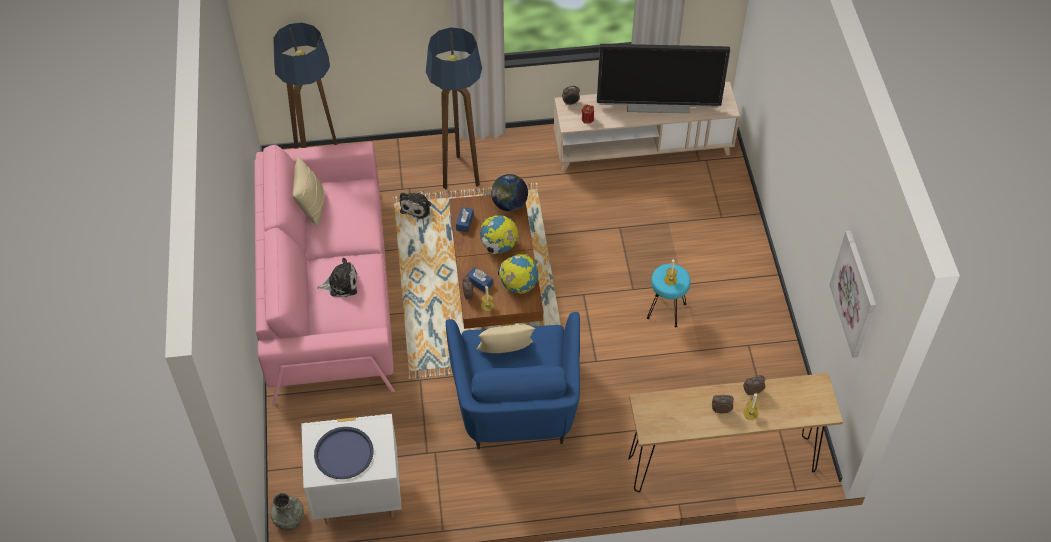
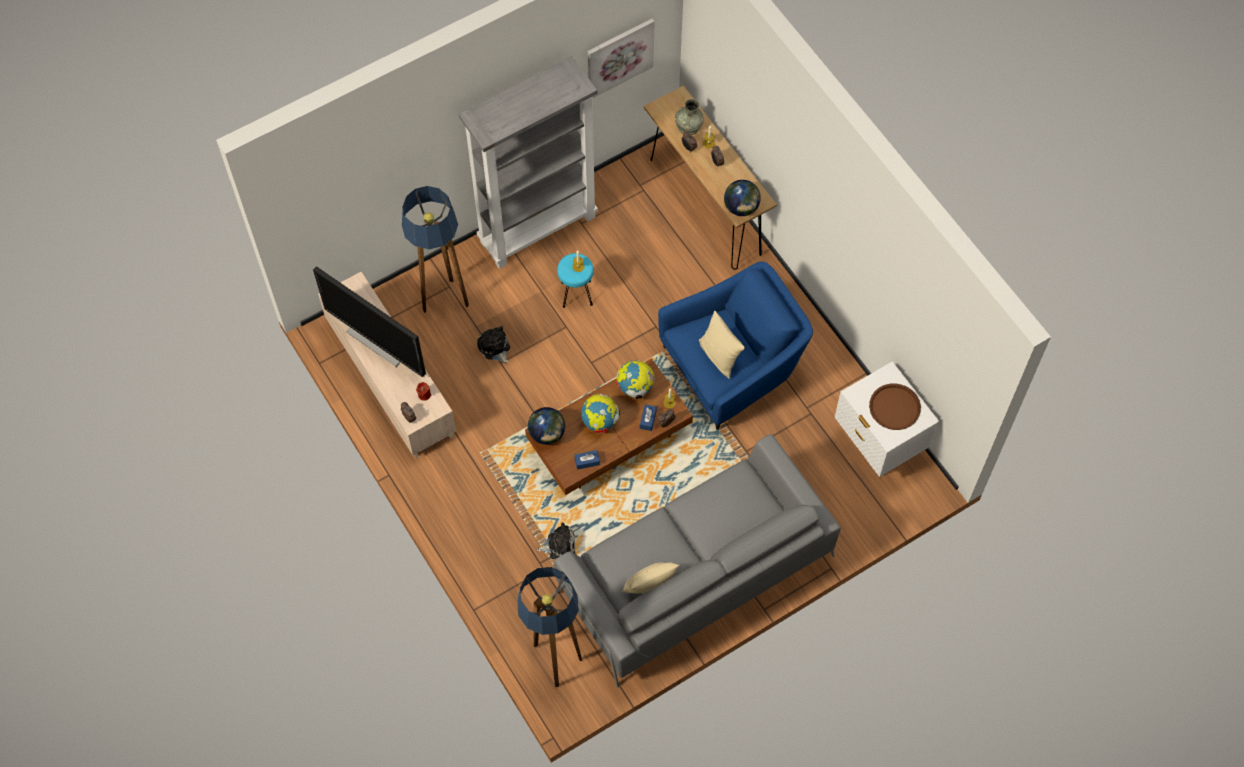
camera: 115 degrees left, 10 degrees up
(288, 518) = (924, 486): grey vase -> grey vase (688, 125)
(328, 290) = (695, 573): pink sofa -> grey sofa
(341, 284) = (723, 513): plush toy -> plush toy (494, 348)
(344, 453) = (894, 407): blue tray -> brown tray
(459, 173) = (498, 526): floor lamp -> floor lamp (443, 301)
(650, 408) = (741, 208): none -> globe
(658, 105) = (378, 342): television -> television turned 150 degrees clockwise
(758, 307) = (538, 228): none -> grey bookcase

